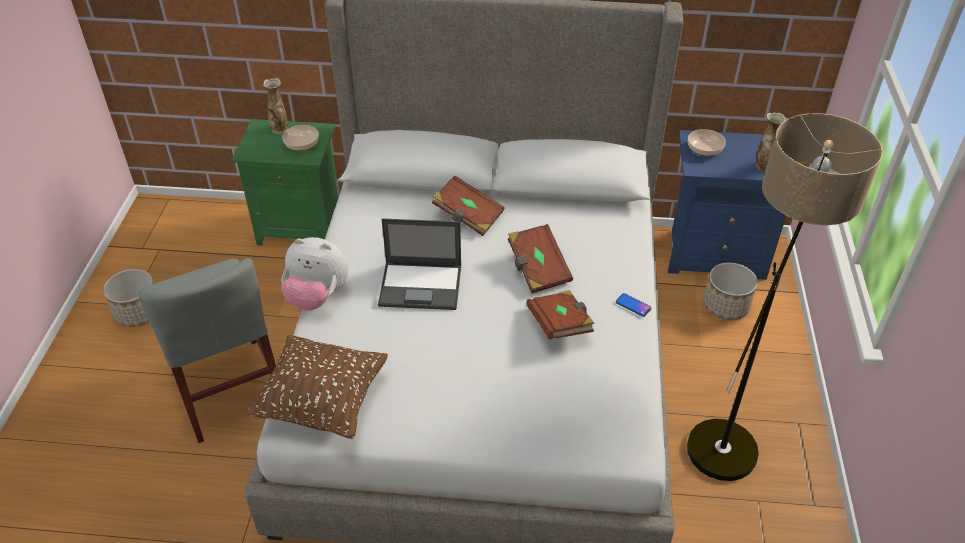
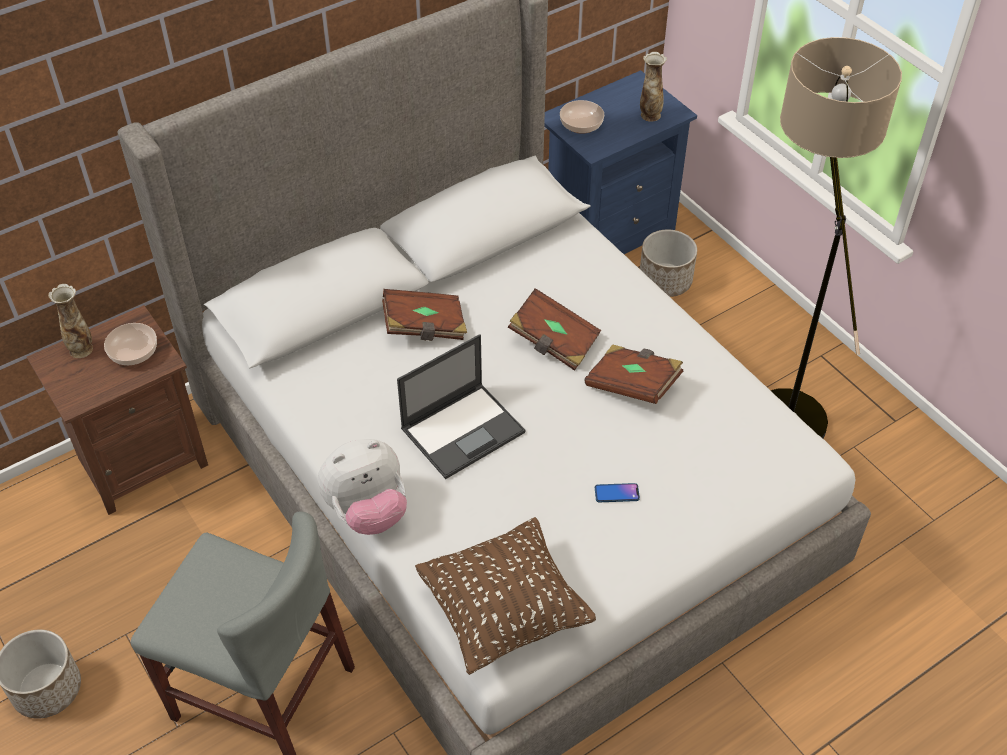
camera: 40 degrees left, 5 degrees up
(301, 227) = (141, 461): green nightstand -> brown nightstand
(633, 305) = (674, 325): phone -> phone (616, 493)

